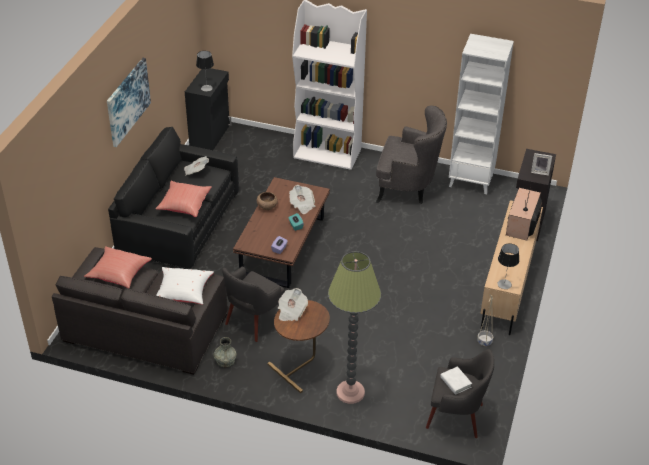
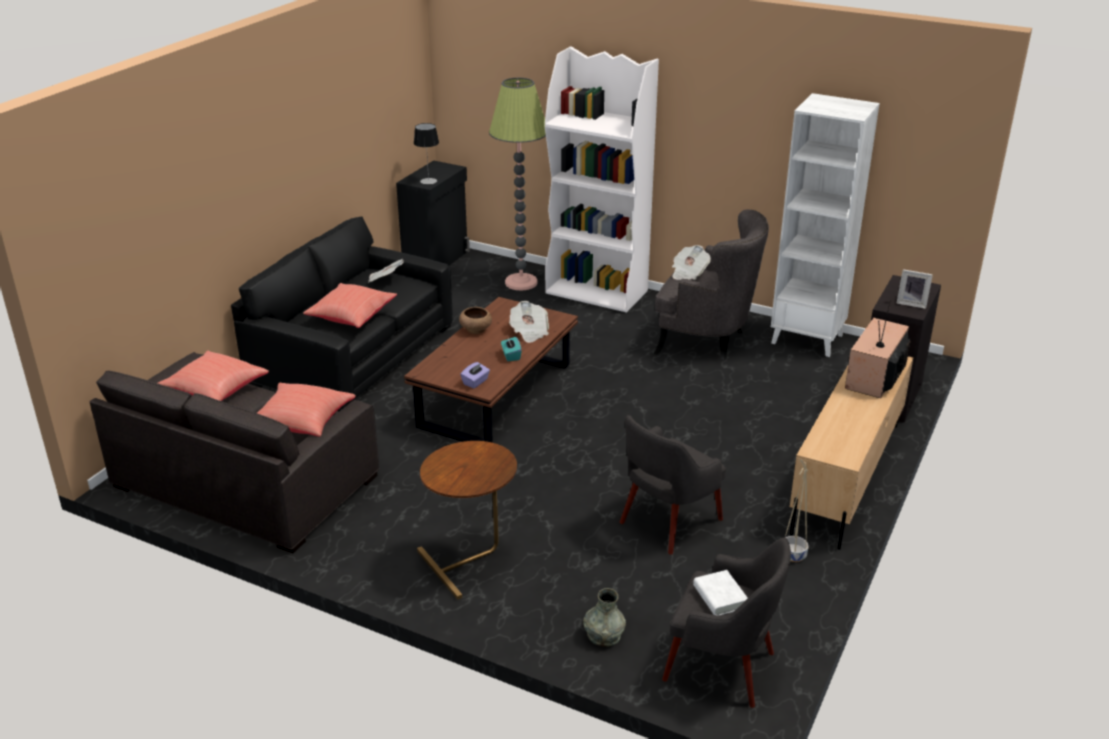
camera: 10 degrees right, 10 degrees down
(127, 101) = (281, 150): picture -> none
(183, 293) = (301, 423): white pillow -> red pillow
(225, 360) = (351, 538): grey vase -> grey vase (604, 635)
(254, 320) = (418, 487): grey armchair -> grey armchair (669, 522)
(291, 311) = (455, 455): newspaper -> newspaper (688, 273)
(350, 392) = (543, 608): floor lamp -> floor lamp (521, 283)
(504, 284) = (832, 454): table lamp -> none

